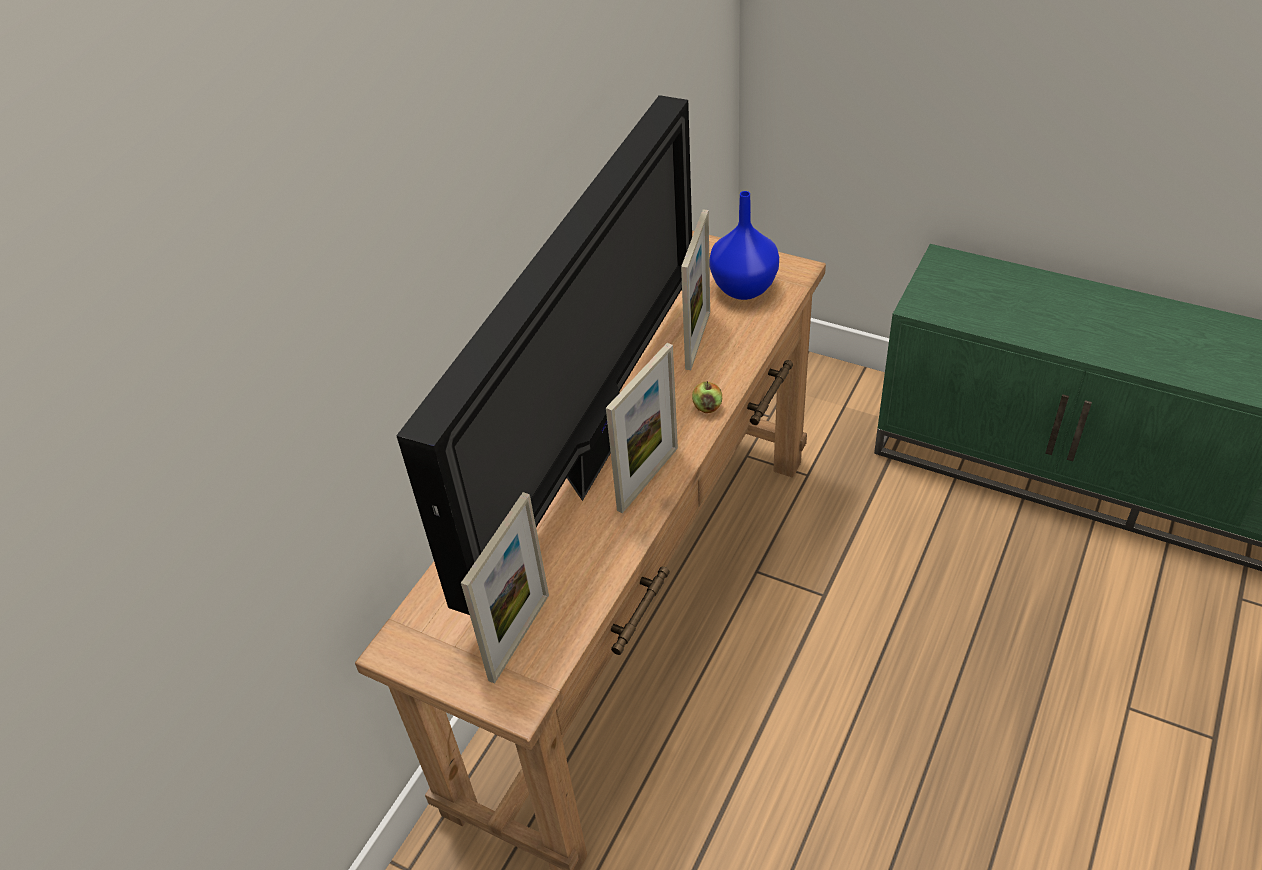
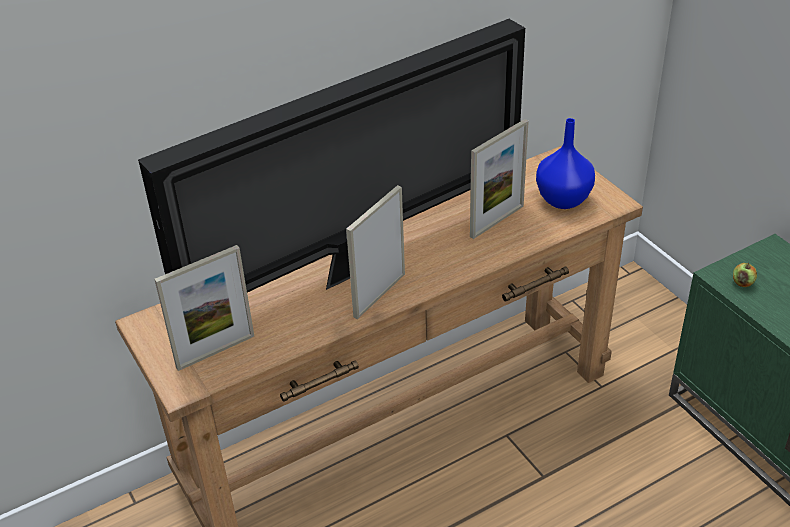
camera: 30 degrees right, 5 degrees down
(648, 478) = (379, 295): picture frame -> picture frame turned 150 degrees clockwise
(707, 407) = (461, 267): apple -> apple (742, 283)

